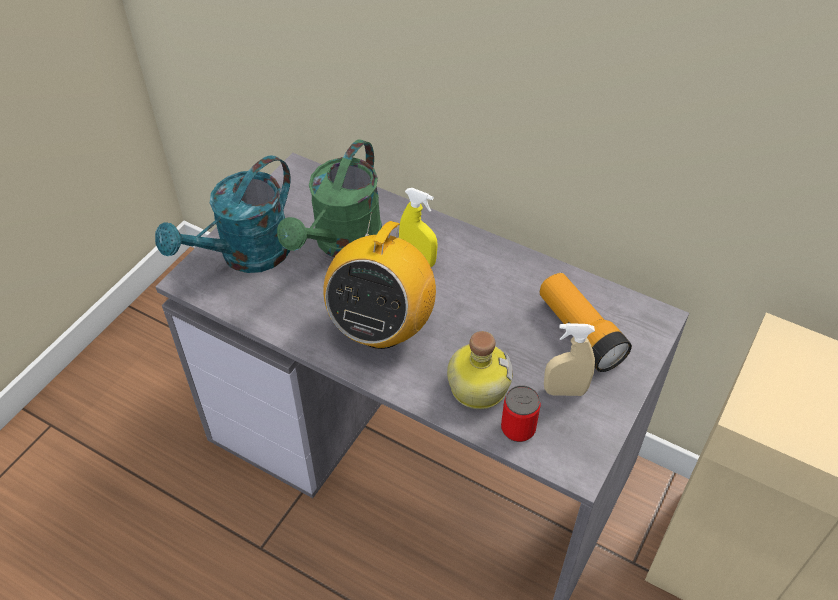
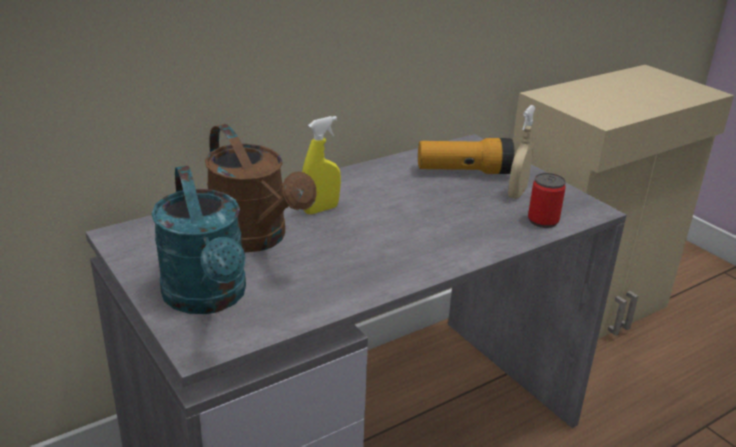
camera: 65 degrees left, 20 degrees down
(341, 243) = (256, 239): green watering can -> brown watering can
(381, 327) = (386, 248): radio -> none
(477, 386) = (487, 224): bottle -> none

